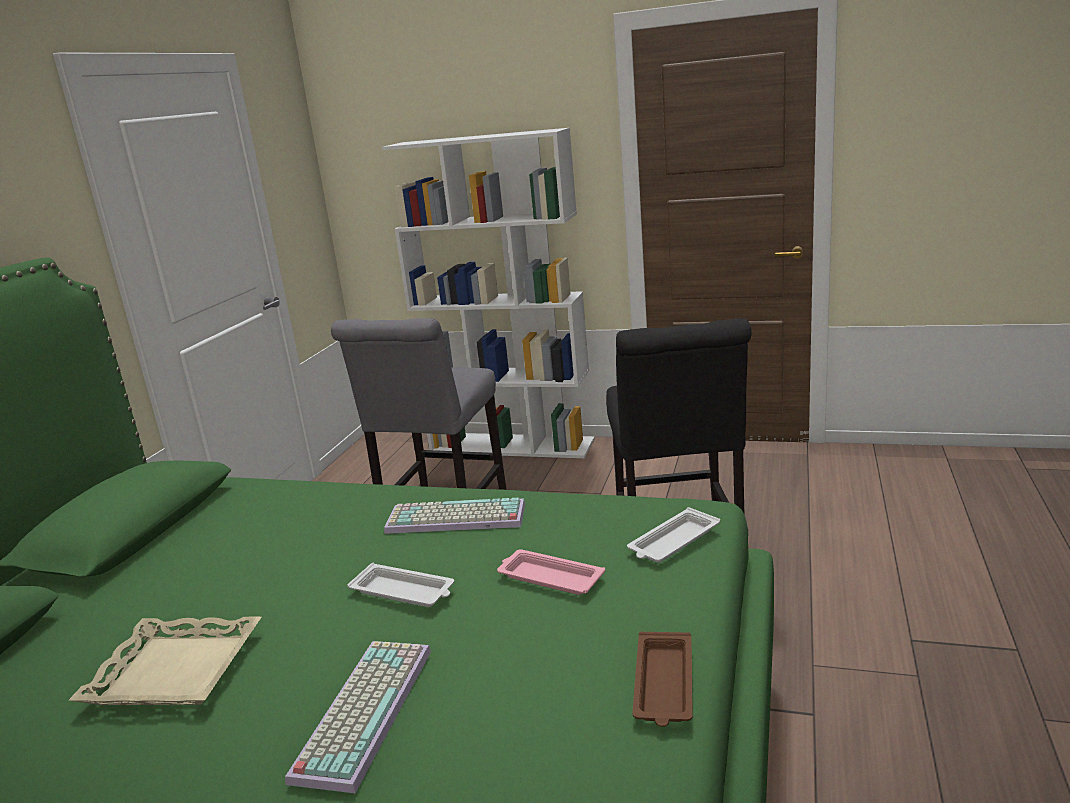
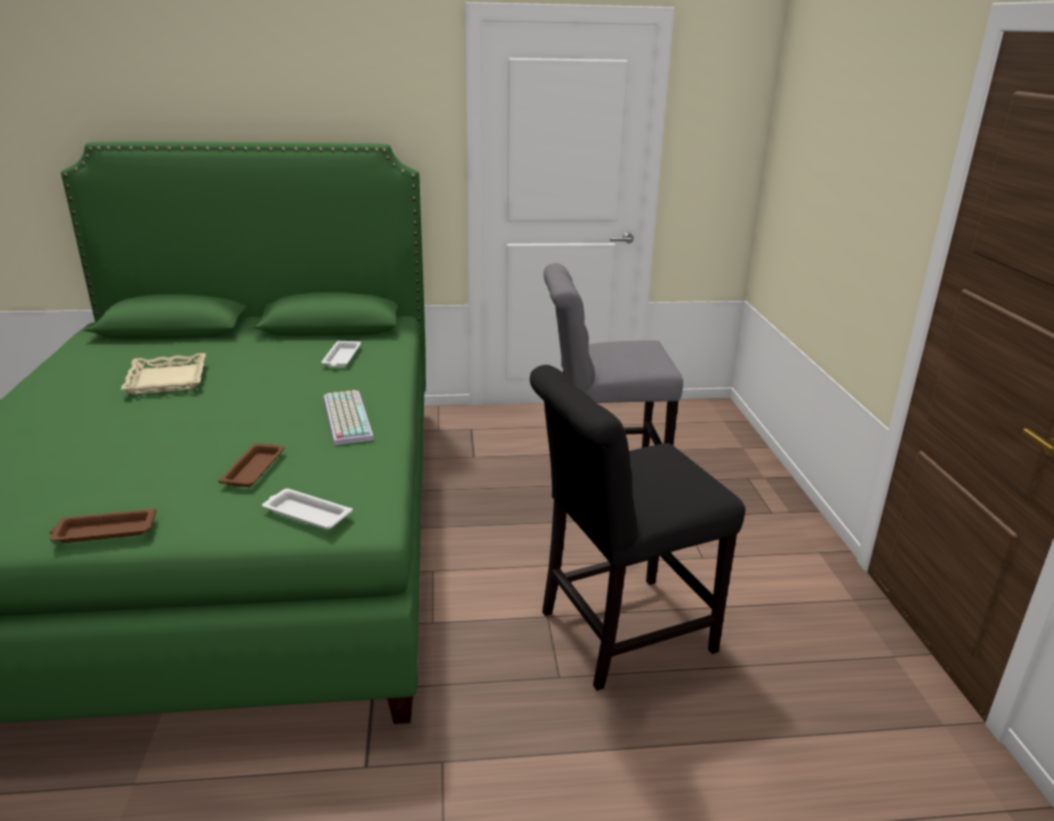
camera: 65 degrees right, 5 degrees up
(362, 709) = (109, 435): keyboard -> none
(404, 592) = (241, 422): white tray -> white tray (341, 358)
(513, 445) = (764, 480): white bookcase -> none
(549, 578) = (254, 469): pink tray -> brown tray

